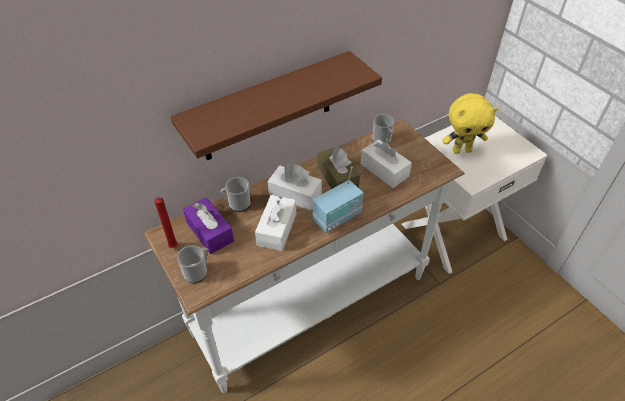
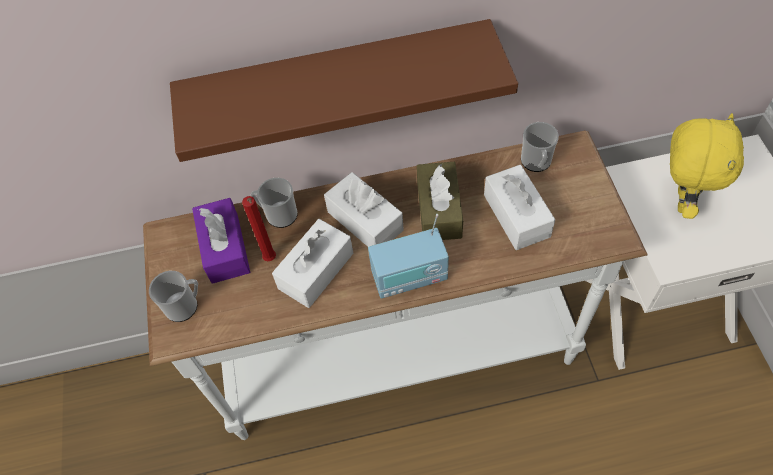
camera: 25 degrees right, 10 degrees up
(174, 247) = (170, 259): red candle -> red candle (271, 260)
(462, 150) = (680, 200): yellow plush toy -> yellow plush toy turned 90 degrees counterclockwise

